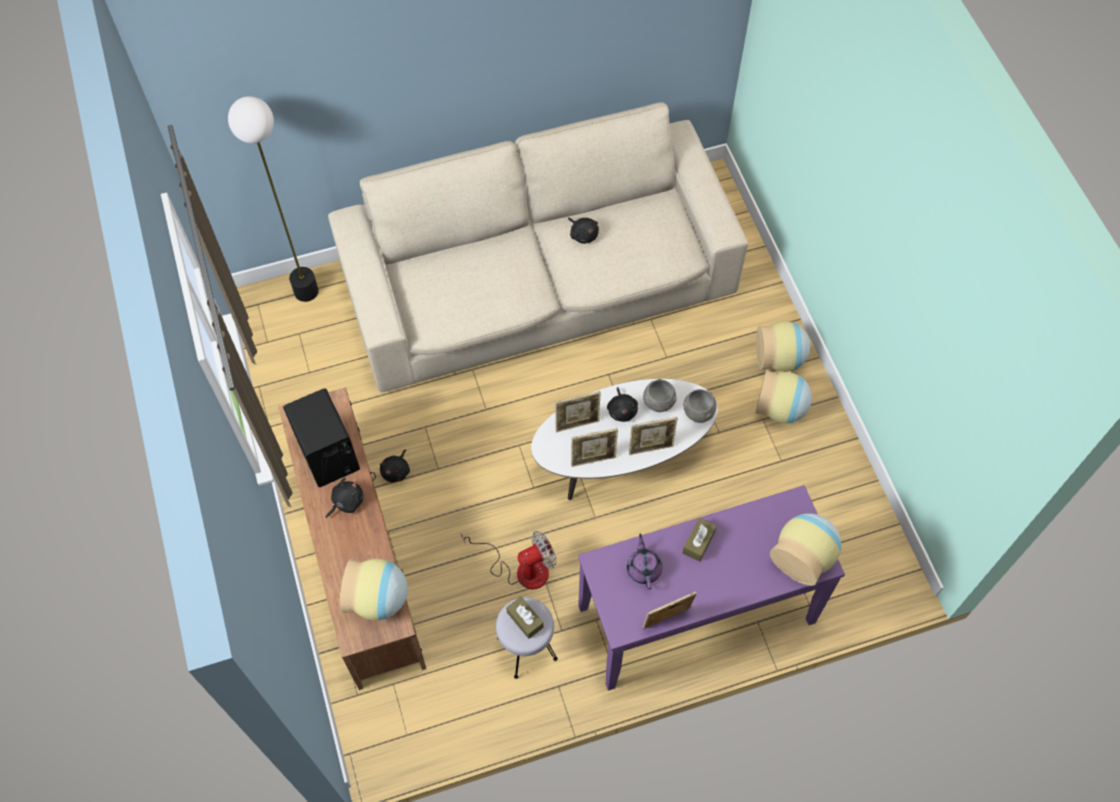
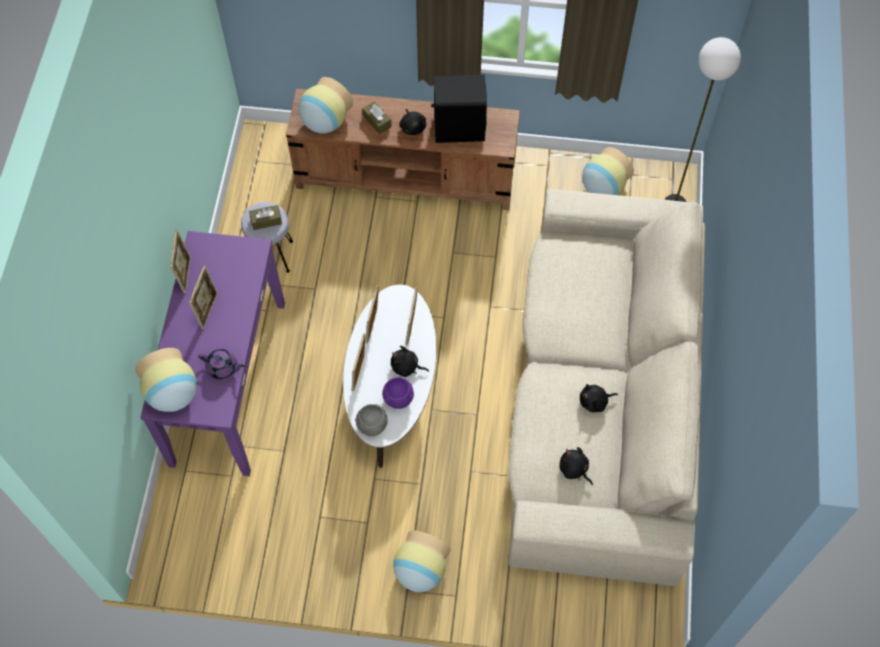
camera: 115 degrees right, 0 degrees up
(396, 471) = (465, 224): black plush toy -> black plush toy (574, 469)
(521, 569) = (336, 276): fan -> none
(644, 568) = (233, 277): purple teapot -> purple teapot (223, 368)
(659, 403) = (398, 399): grey bowl -> purple bowl
(694, 573) = (208, 310): none -> picture frame
(698, 542) = (230, 324): brown tissue box -> brown tissue box (377, 121)
(780, 409) = (369, 543): vase -> vase (602, 188)

